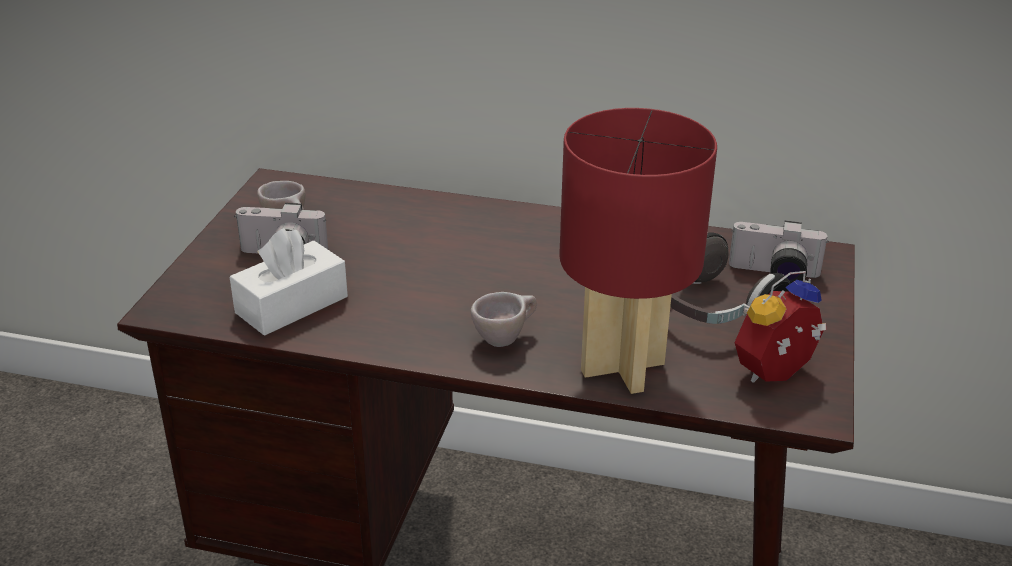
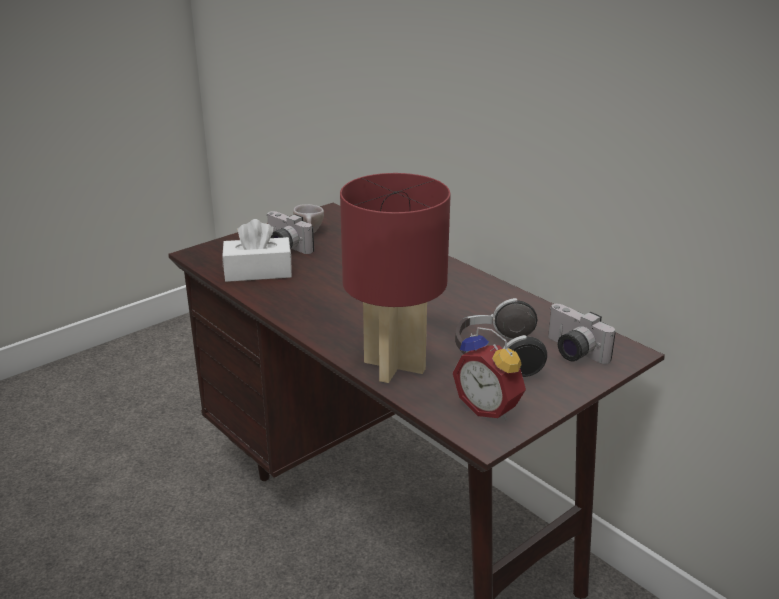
camera: 35 degrees right, 5 degrees down
(505, 338) = (347, 326): beige cup -> none
(778, 375) = (490, 408): alarm clock -> alarm clock turned 135 degrees counterclockwise

